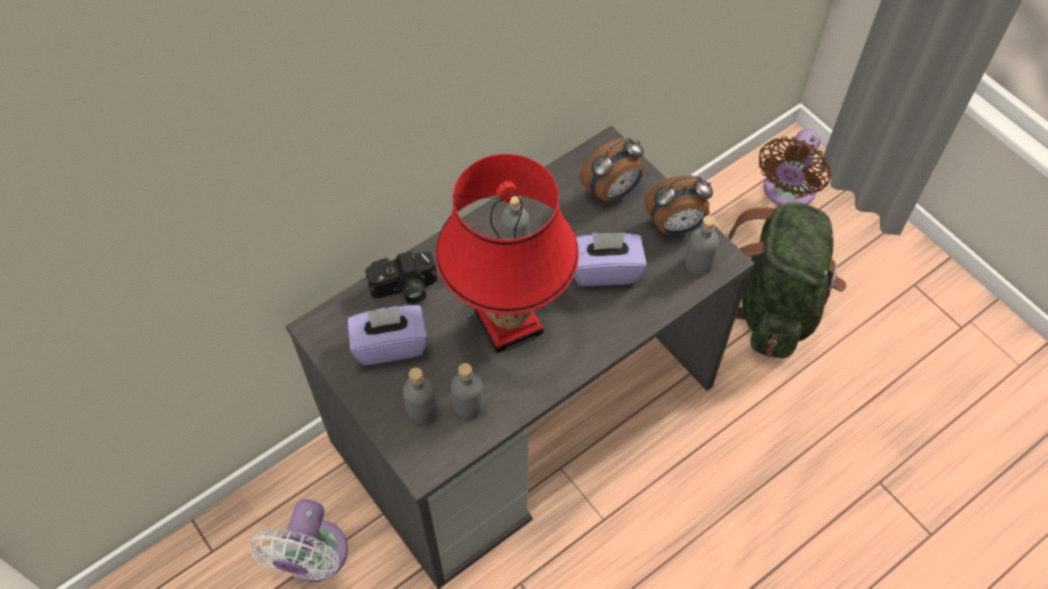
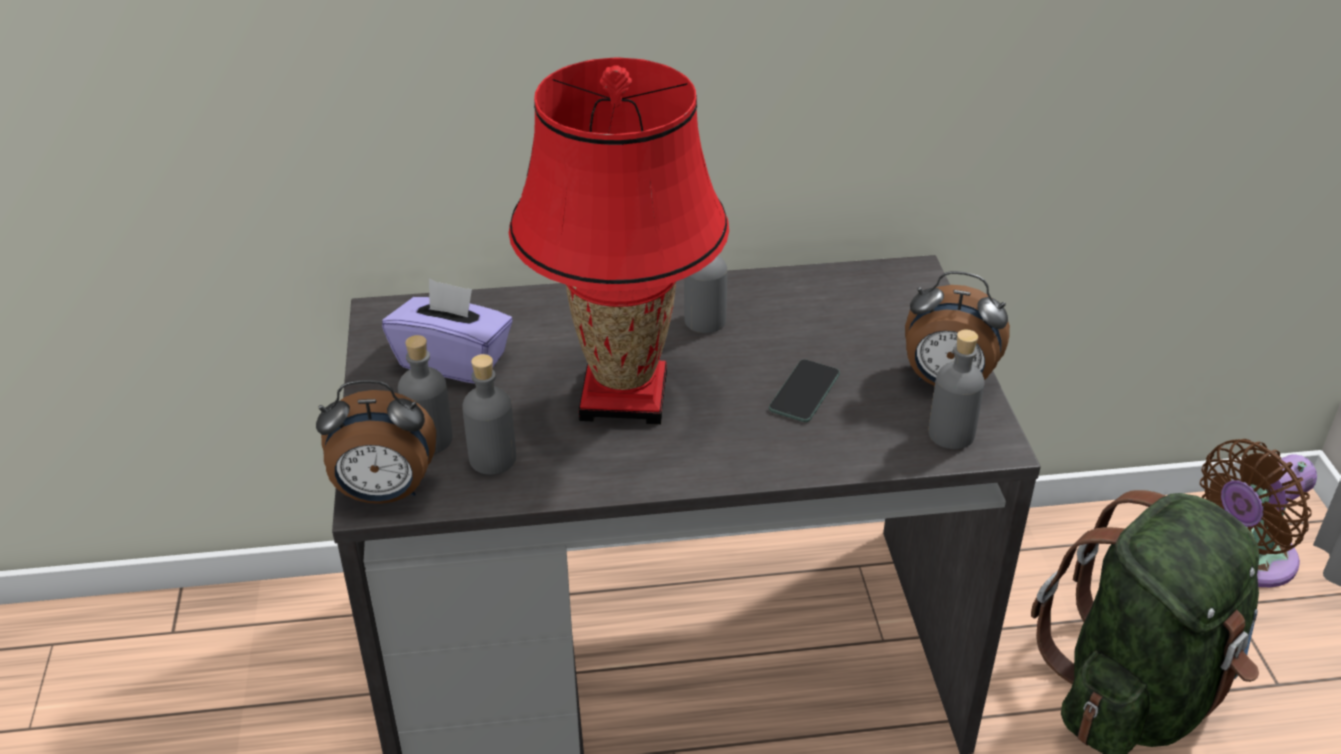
camera: 30 degrees right, 20 degrees down
(314, 558) = (276, 699): white fan -> none
(404, 289) = (522, 315): camera -> none
(605, 270) = (804, 392): purple tissue box -> phone
(612, 192) = (881, 317): alarm clock -> alarm clock (384, 494)

